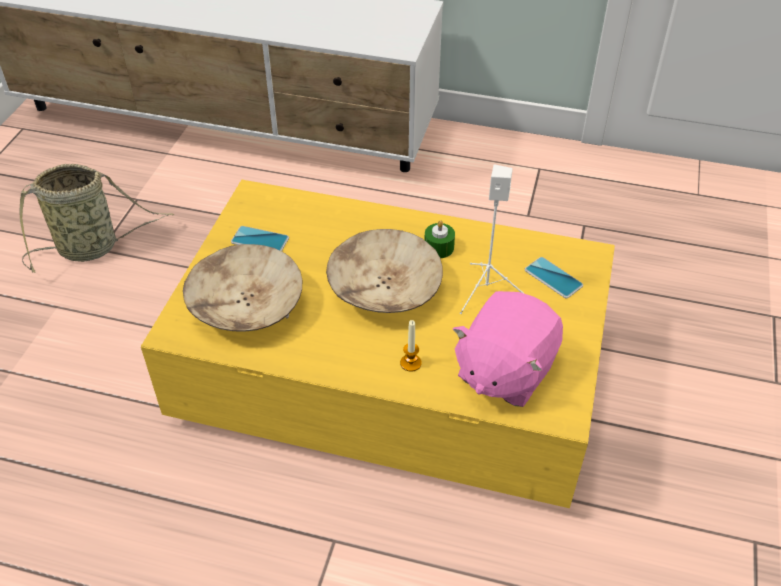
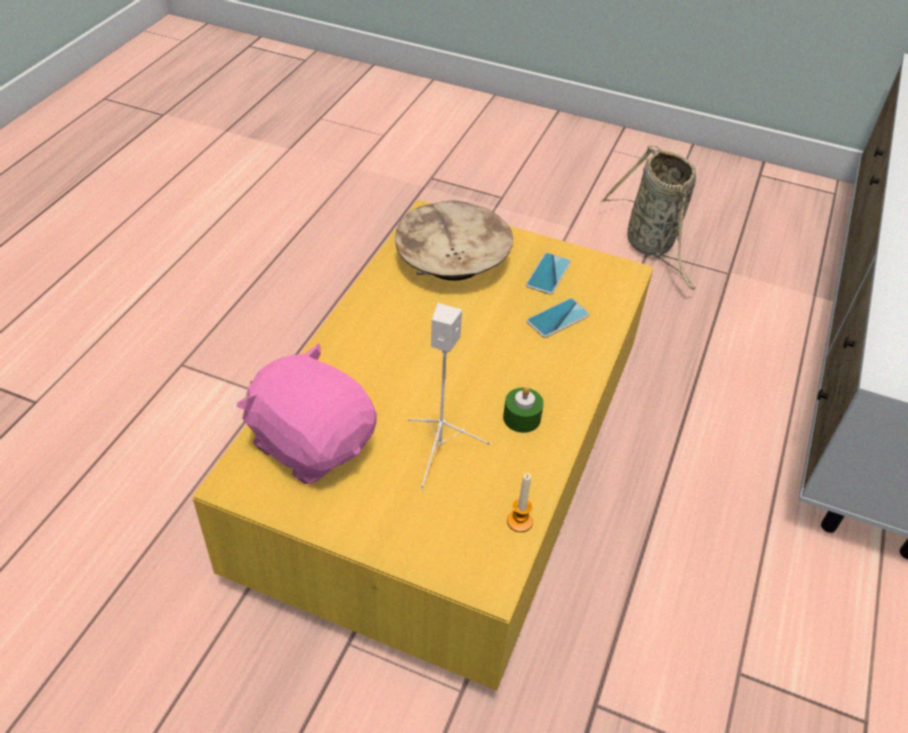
camera: 95 degrees right, 0 degrees up
(384, 290) = (457, 360): beige bowl -> none
(410, 363) = (346, 367): candle -> candle (519, 521)
(553, 278) = (450, 525): phone -> phone (558, 318)

